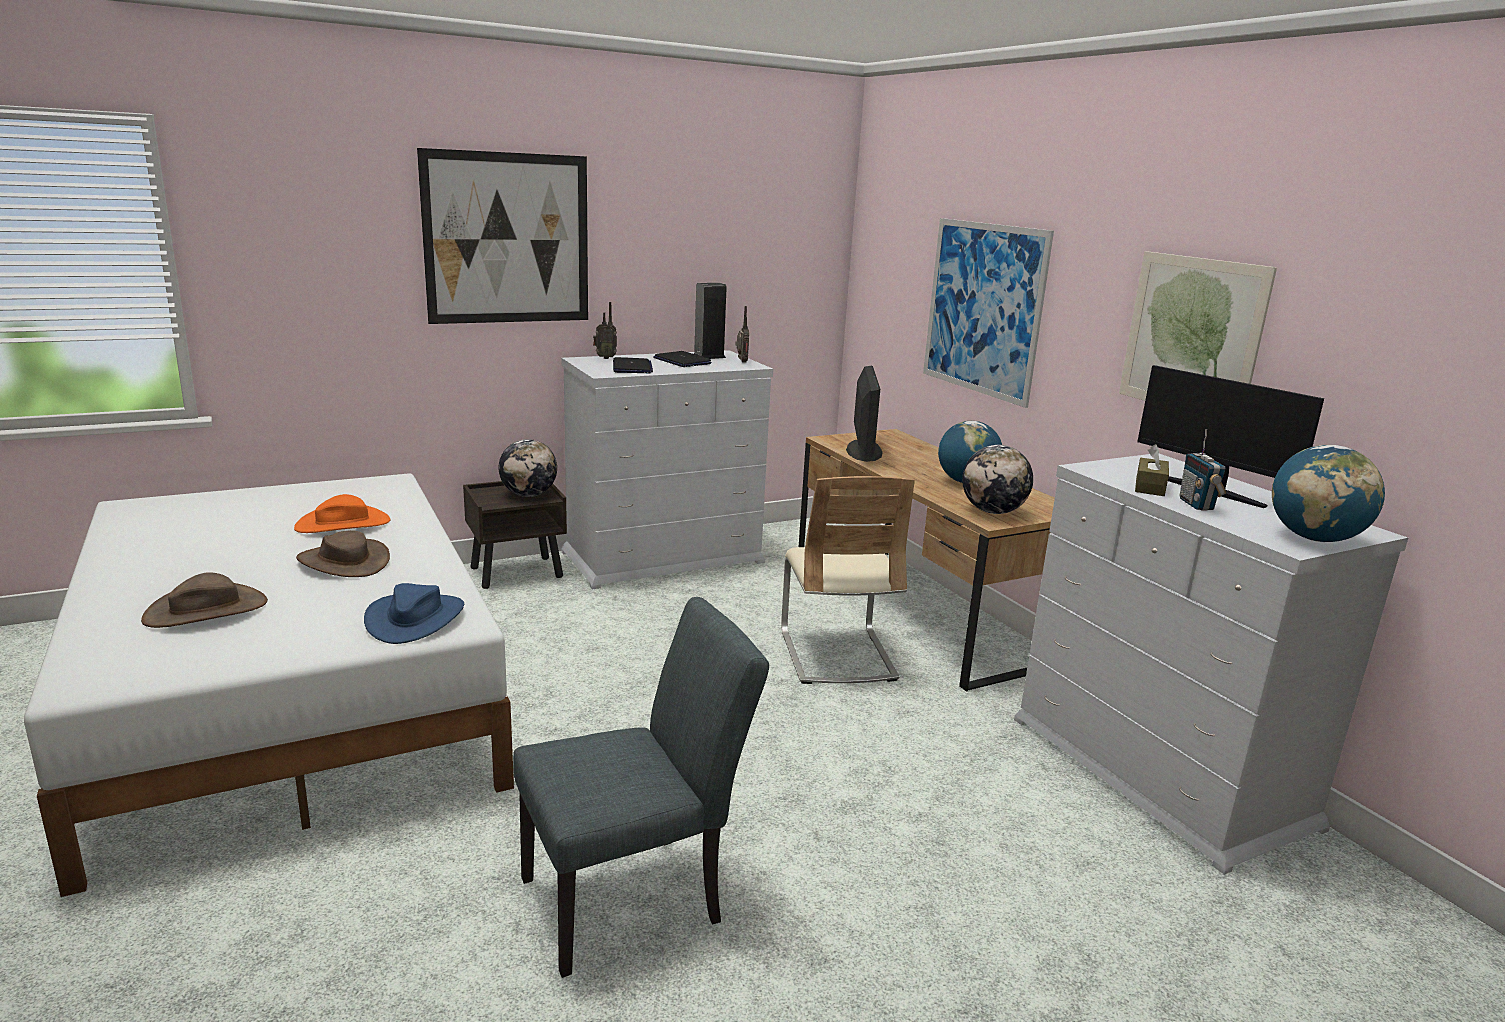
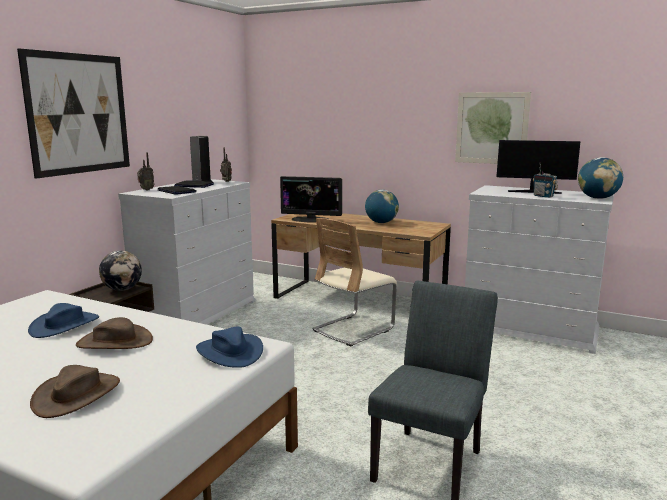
camera: 35 degrees left, 5 degrees down
(343, 524) = (64, 325): orange hat -> blue hat
(836, 655) = (353, 329): beige chair -> beige chair turned 90 degrees clockwise
(863, 451) = (311, 220): monitor -> monitor turned 135 degrees clockwise
(983, 309) = (358, 133): picture -> none
(993, 512) = (416, 230): globe -> none
(1150, 487) = (515, 194): brown tissue box -> none

